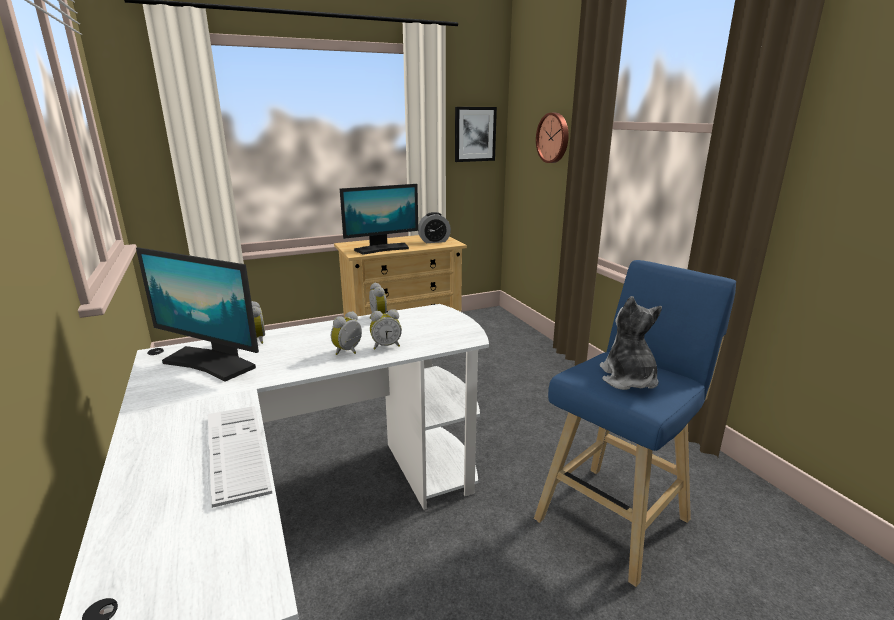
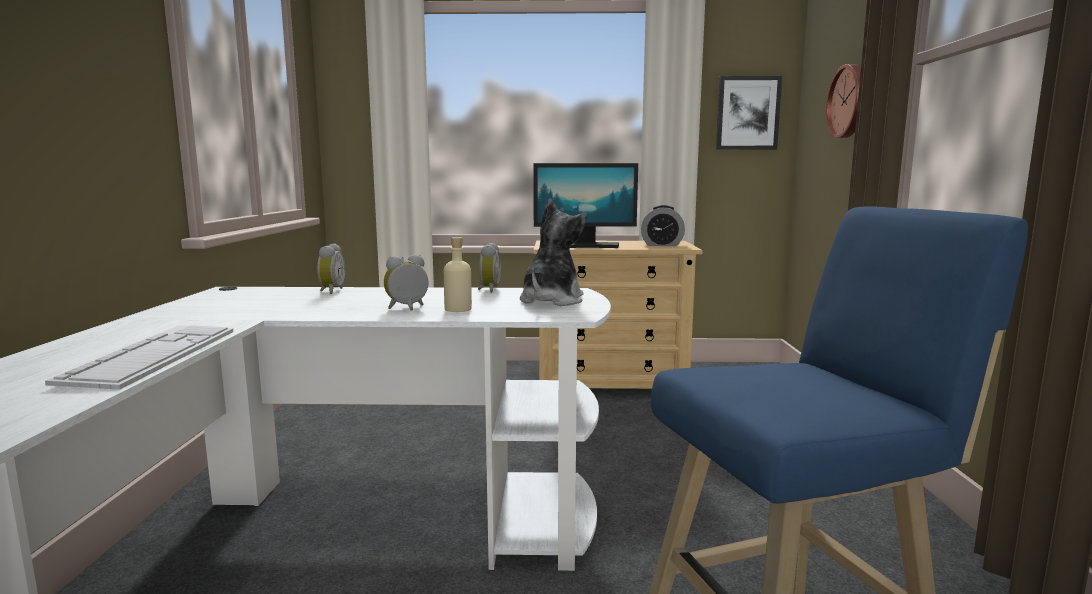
camera: 25 degrees right, 10 degrees down
(211, 363) = (258, 300): monitor -> none
(386, 346) = (458, 309): alarm clock -> beige bottle
(628, 379) = (780, 386): plush toy -> plush toy (551, 300)

